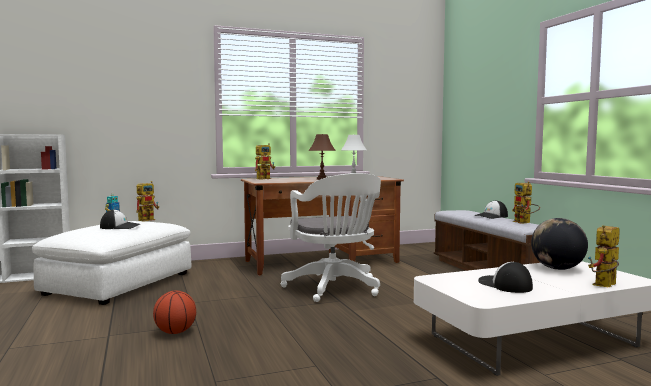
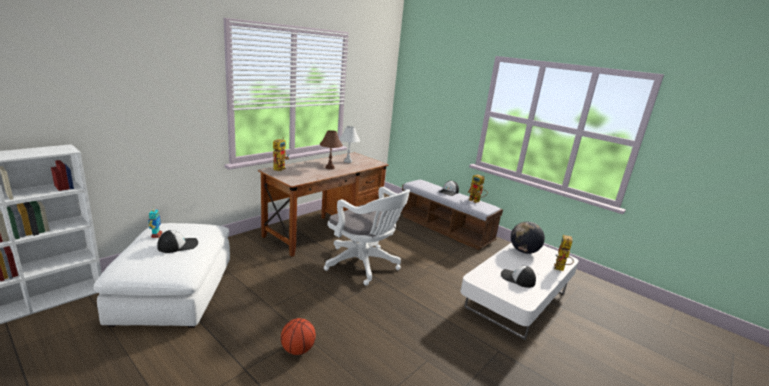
camera: 30 degrees left, 15 degrees up
(148, 219) = (185, 223): toy robot -> none

